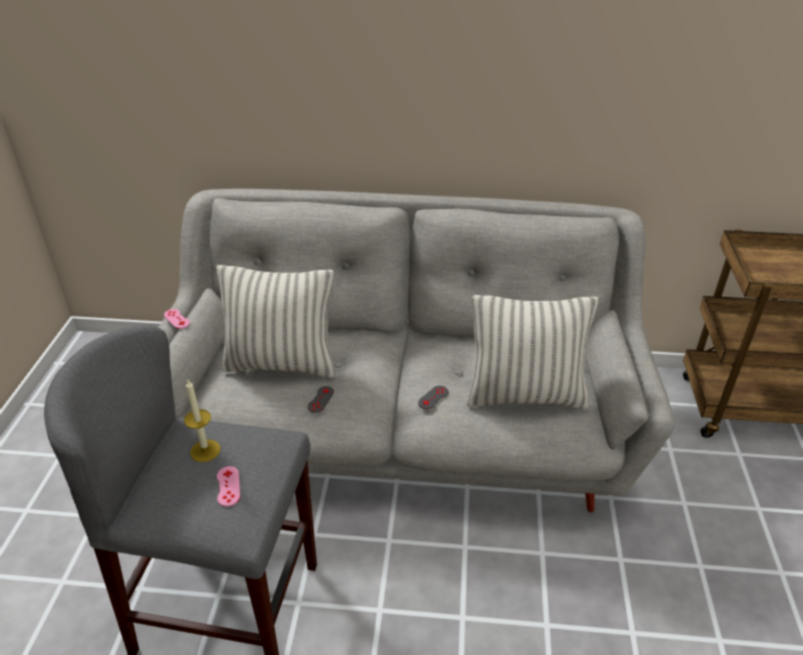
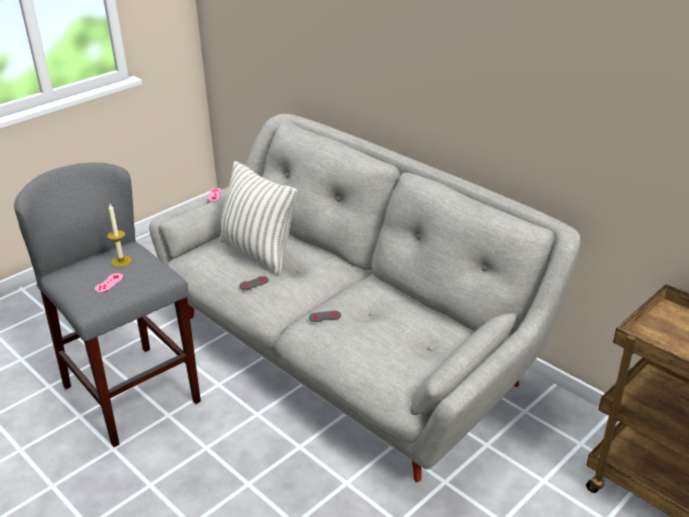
camera: 40 degrees right, 5 degrees down
(525, 396) = (387, 346): pillow -> none

